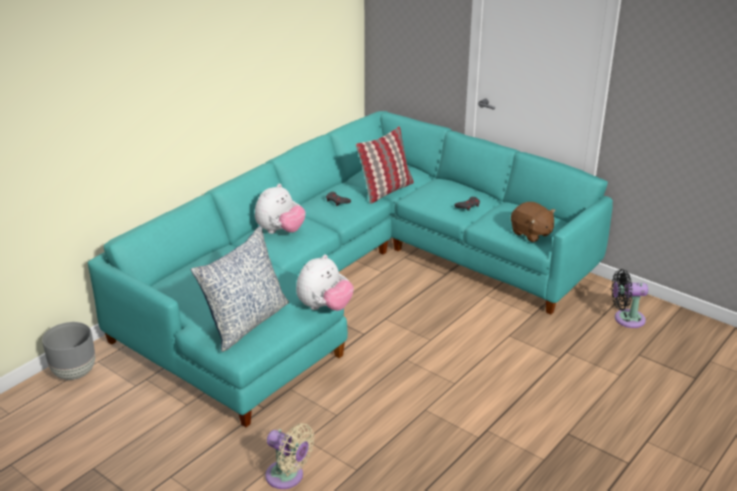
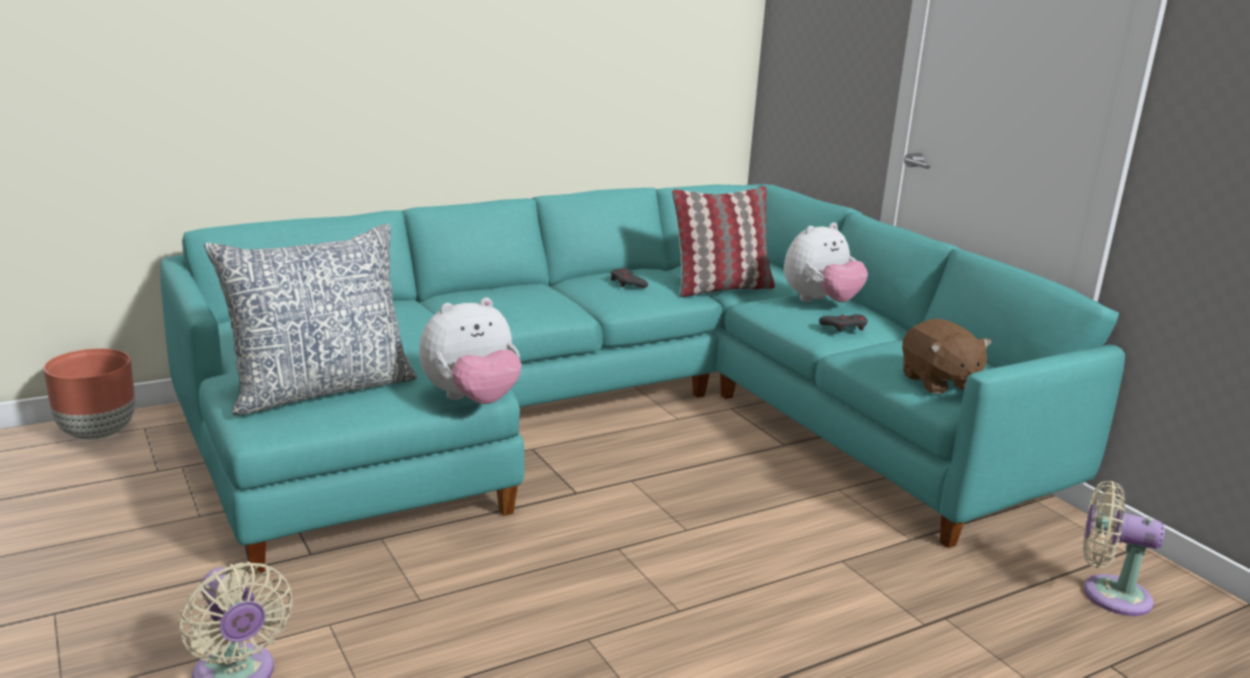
camera: 20 degrees right, 10 degrees down
(74, 372) = (98, 433): grey planter -> brown planter
(280, 231) = (503, 298): plush toy -> plush toy (820, 302)
(626, 319) = (1108, 594): black fan -> beige fan

